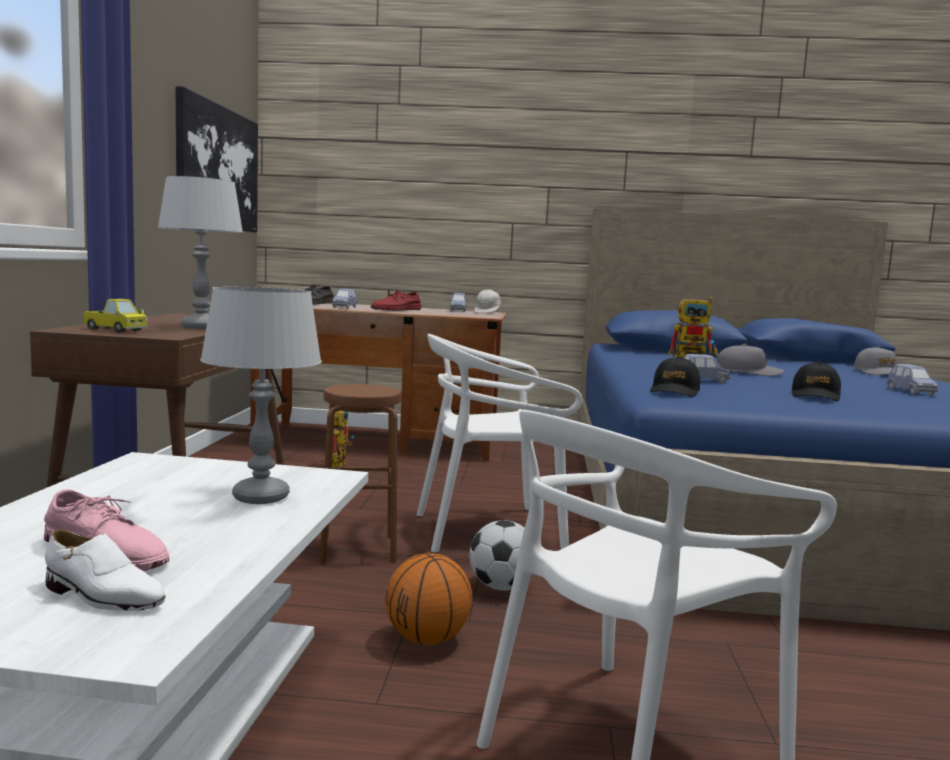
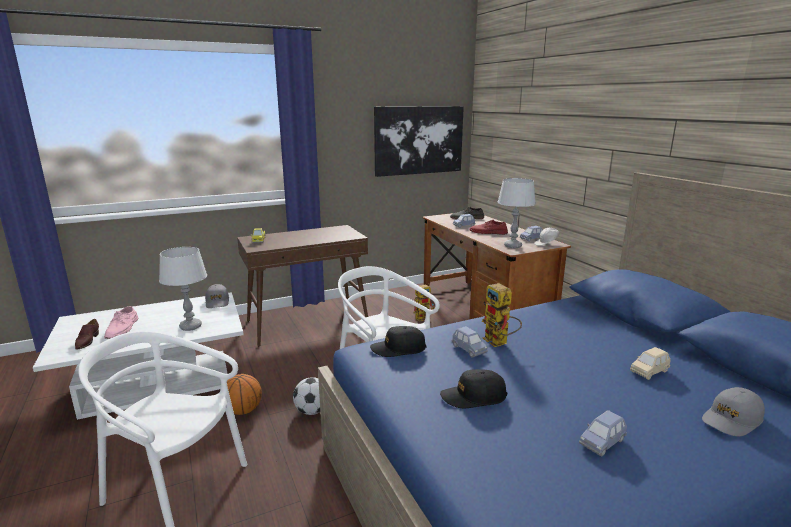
camera: 60 degrees right, 10 degrees up
(103, 596) = (87, 341): white shoe -> brown shoe
(201, 327) = (293, 242): grey table lamp -> grey table lamp (512, 246)
(358, 549) = (321, 363): brown stool -> none
(748, 372) = (559, 358): grey cap -> grey cap (217, 302)
(791, 367) = (649, 372): none -> beige toy car

